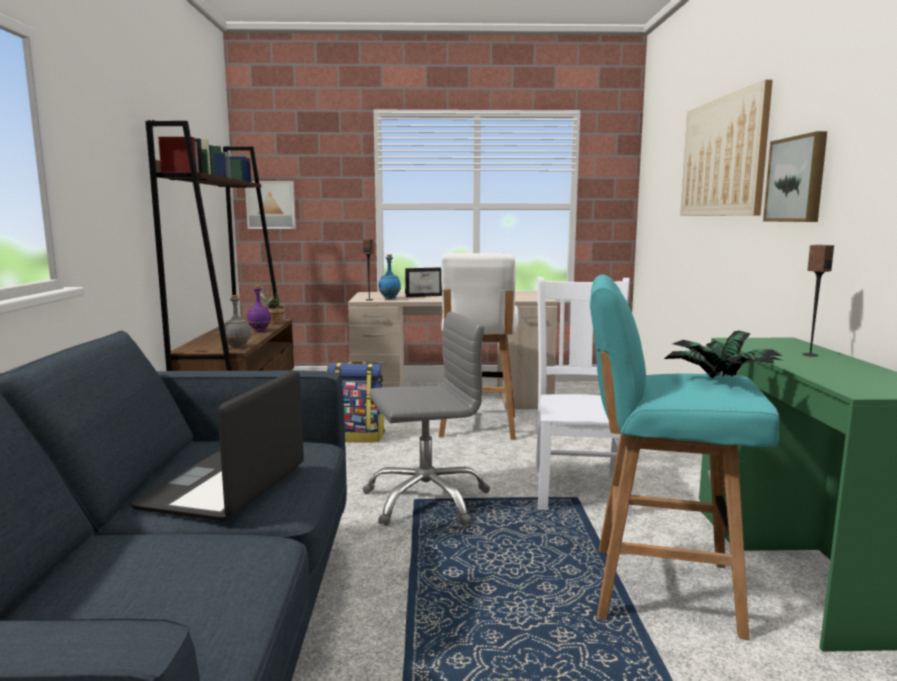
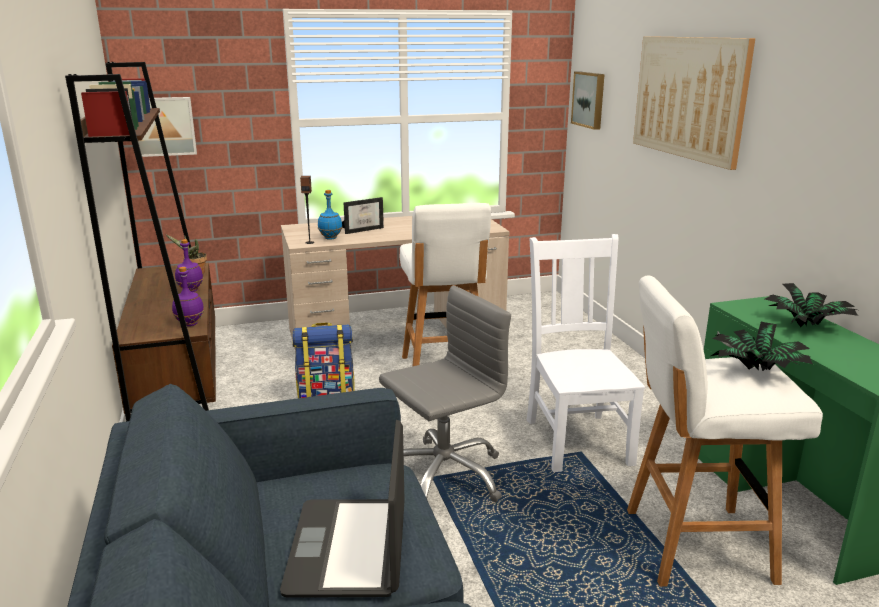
camera: 15 degrees left, 10 degrees up
(238, 347) = (190, 324): grey bottle -> purple bottle
(659, 588) = (693, 545): turquoise stool -> white stool
(797, 179) = (783, 147): picture -> picture (589, 99)
(809, 355) = (807, 326): speaker -> potted plant

